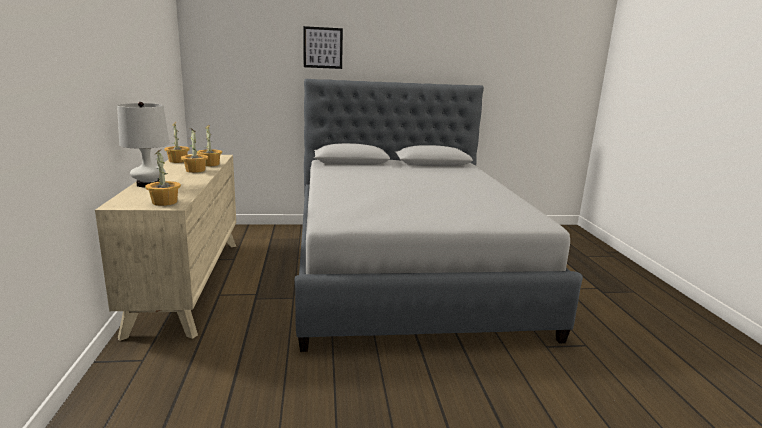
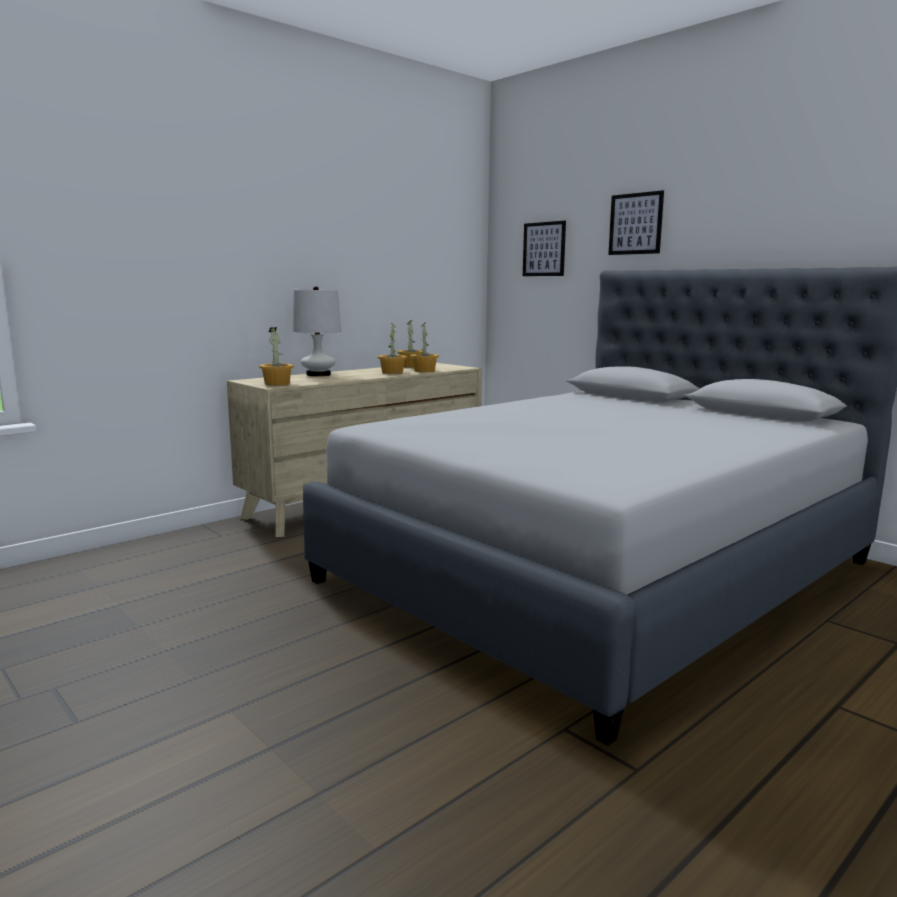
camera: 55 degrees right, 5 degrees down
(243, 58) = (544, 249): none -> picture

